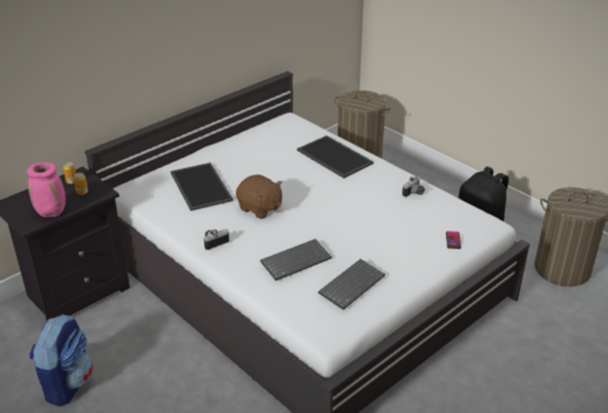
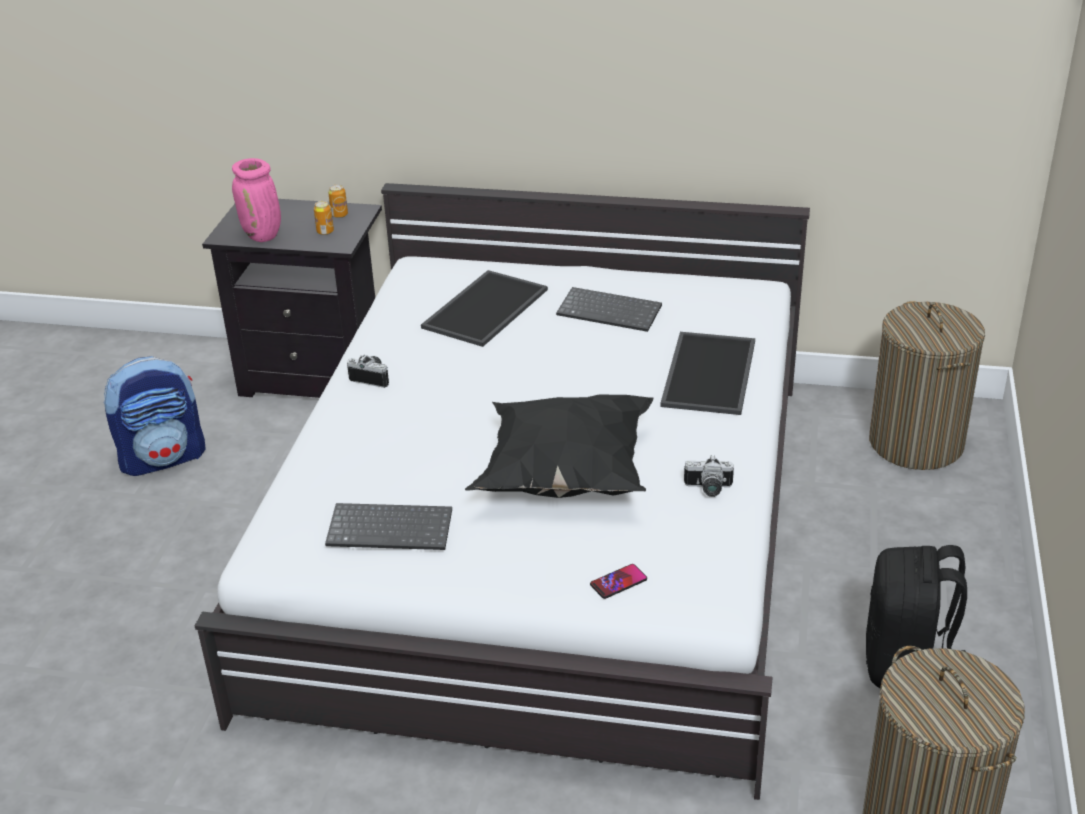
camera: 55 degrees right, 0 degrees up
(260, 208) = (490, 375): brown plush toy -> none
(296, 260) = (398, 456): keyboard -> keyboard (611, 311)
(364, 223) = (564, 477): none -> black pillow

